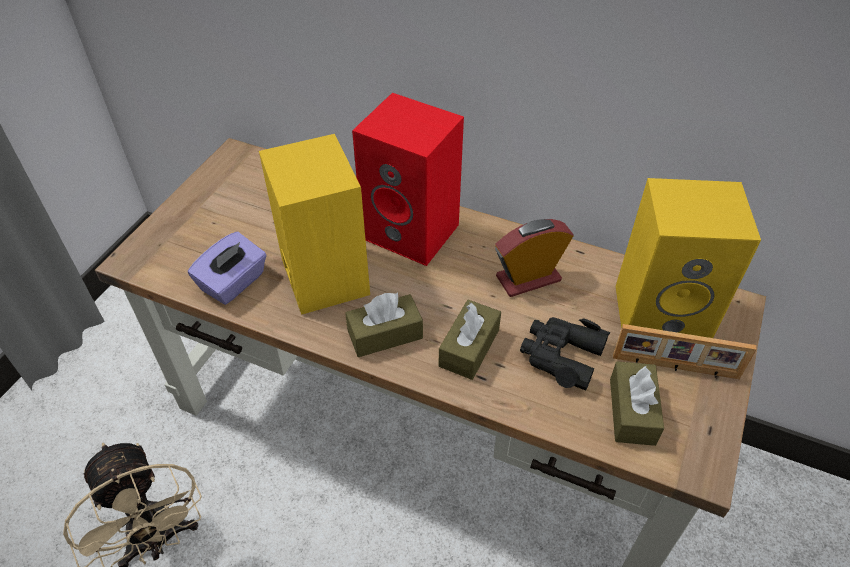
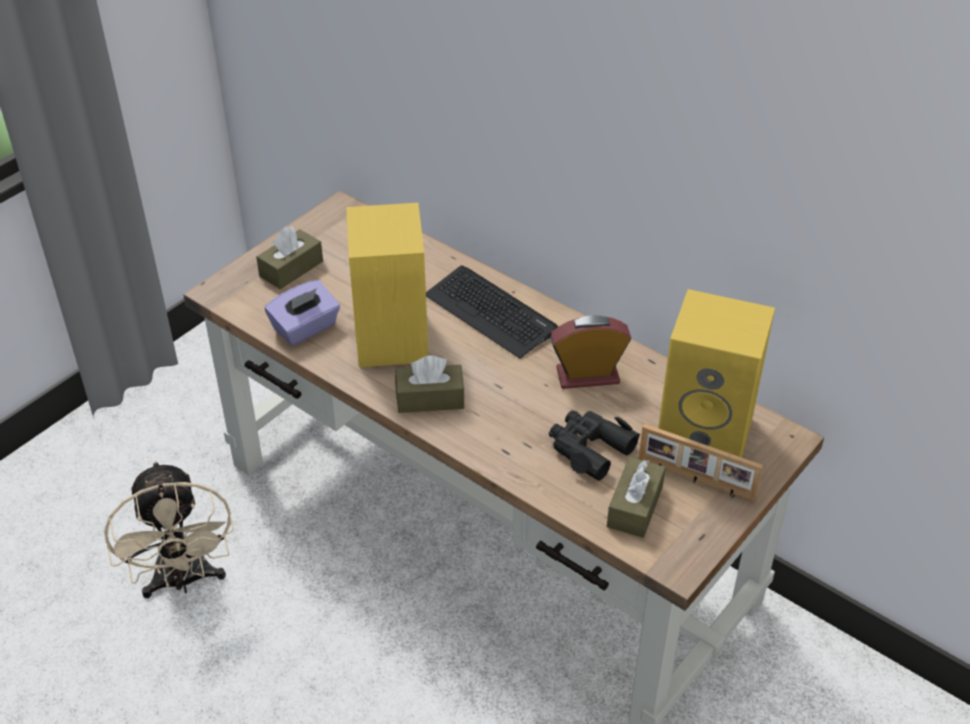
camera: 15 degrees right, 5 degrees down
(413, 231) = (492, 312): red speaker -> keyboard
(469, 348) = (504, 425): brown tissue box -> brown tissue box (291, 269)

